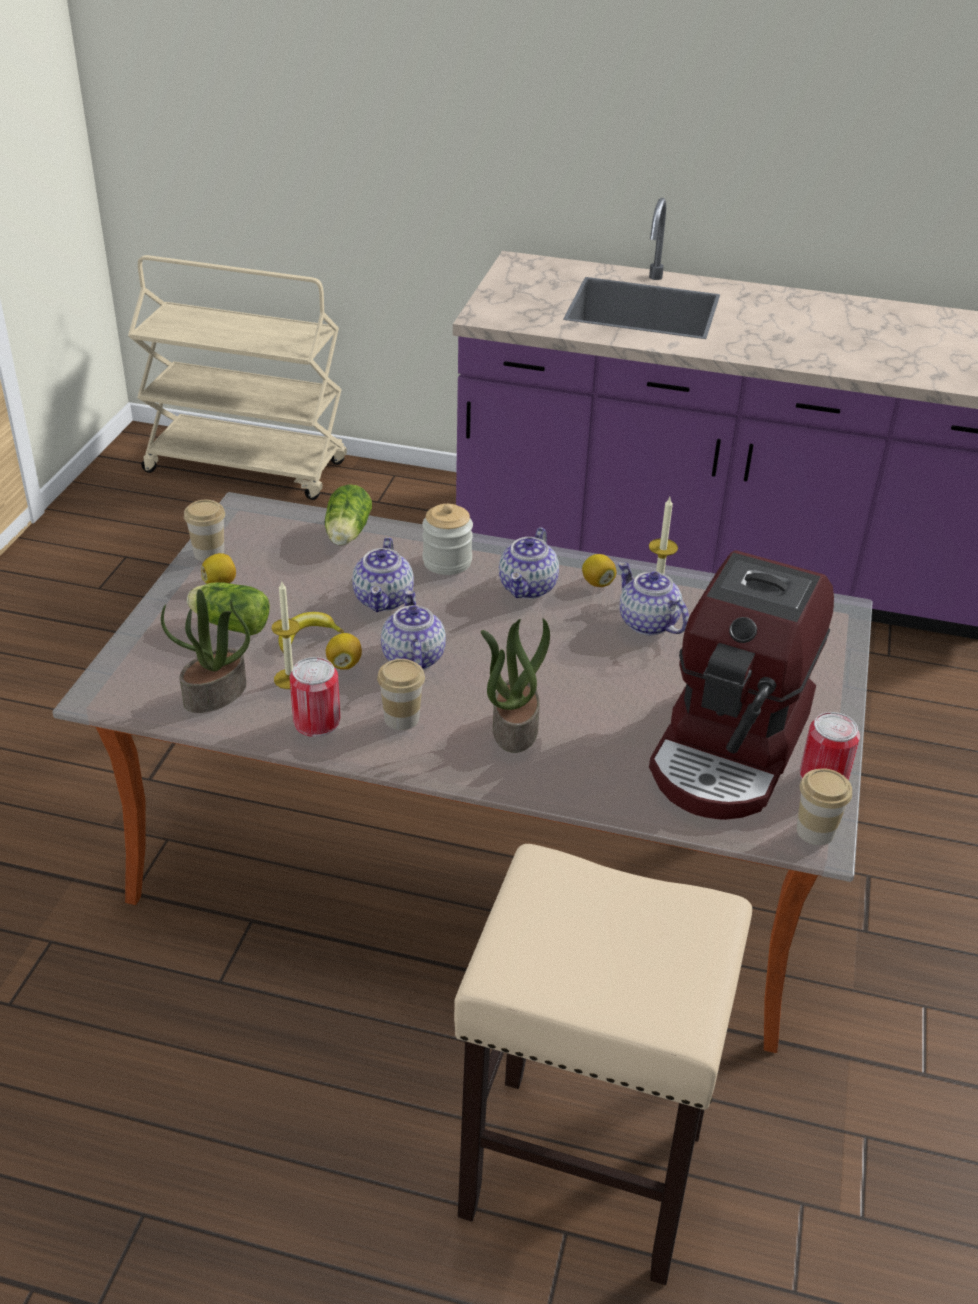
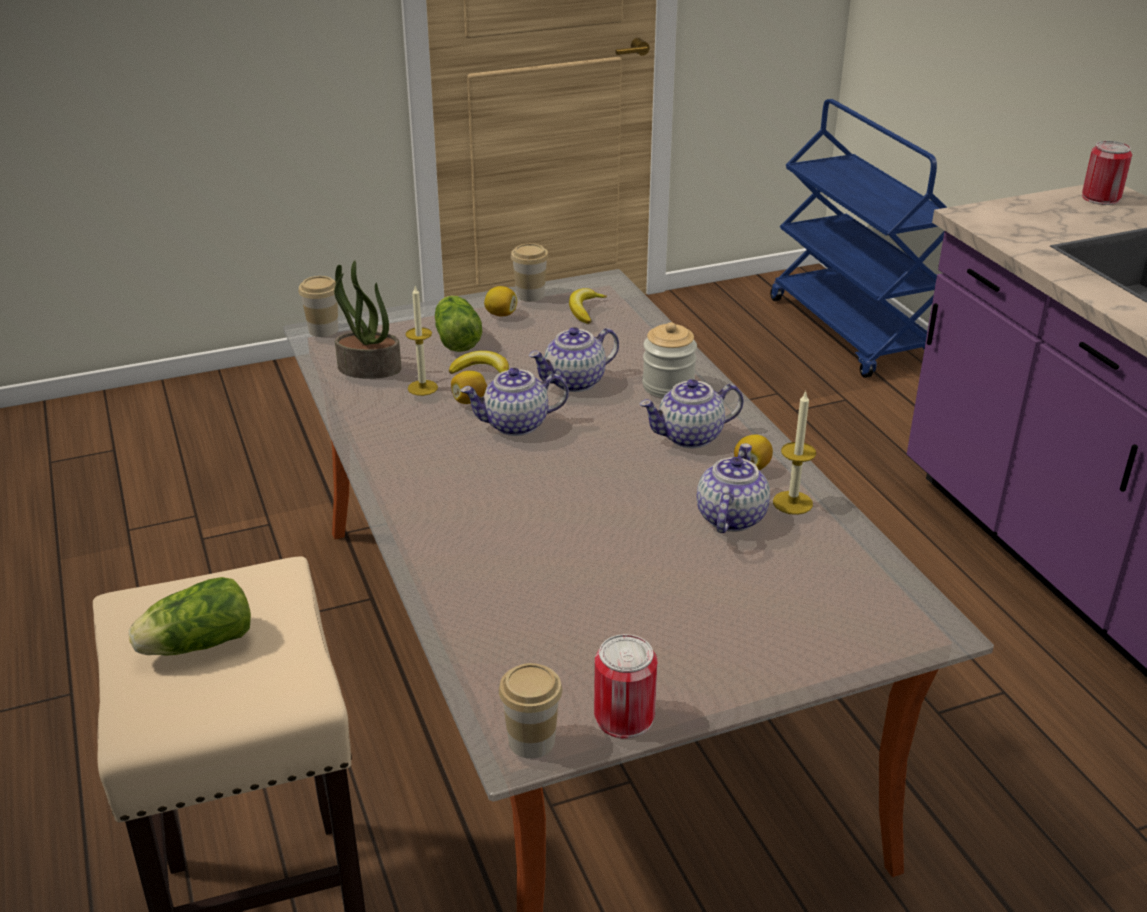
camera: 55 degrees right, 5 degrees down
(248, 467) = (851, 331): beige cart -> blue cart
(275, 540) = (585, 310): none -> banana
(317, 722) = (385, 420): can -> can (1100, 198)
(346, 535) = (636, 332): lettuce -> lettuce (194, 645)
(401, 718) = (432, 452): cup -> cup (323, 330)
(412, 658) = (515, 425): teapot -> teapot turned 150 degrees counterclockwise
(514, 728) = (483, 508): potted plant -> none
(731, 749) = (597, 639): coffee machine -> none

